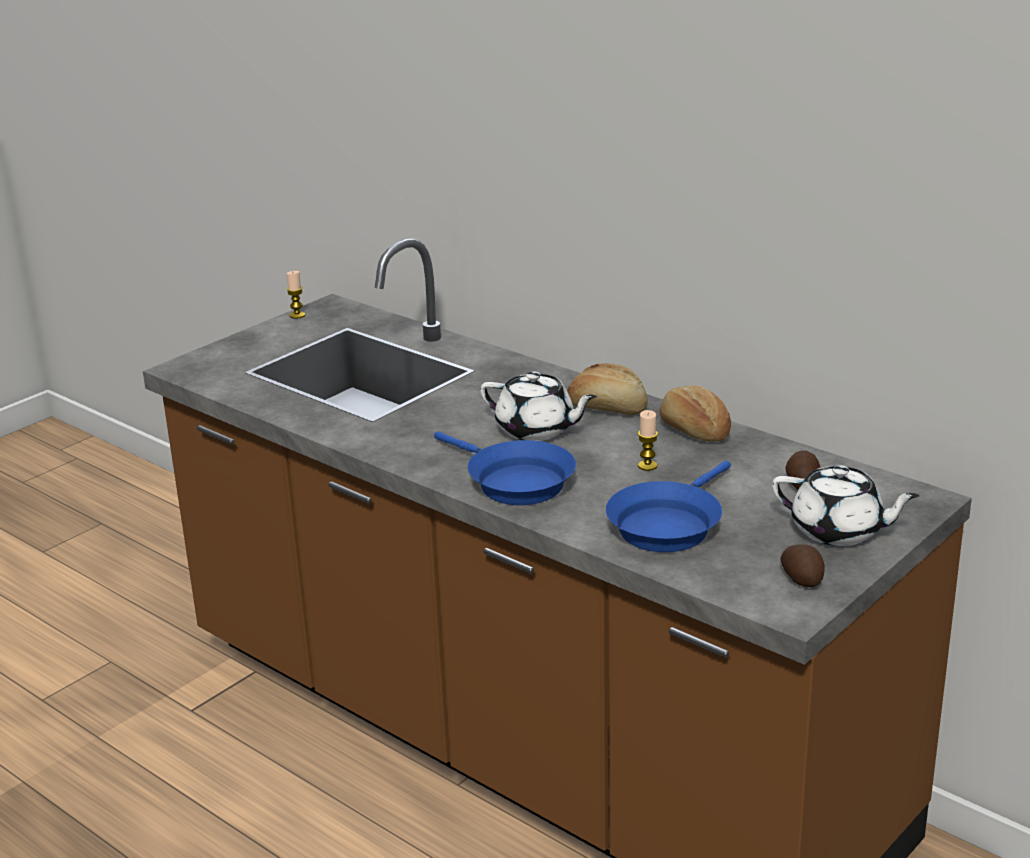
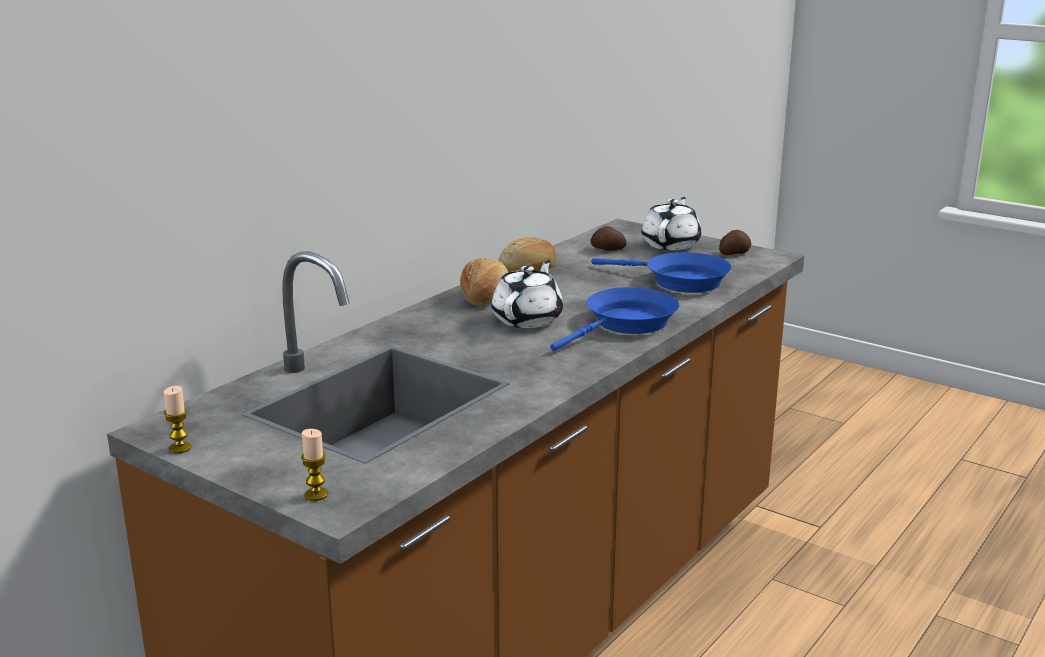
camera: 95 degrees left, 5 degrees down
(647, 466) = (589, 286): candle -> candle (316, 494)

